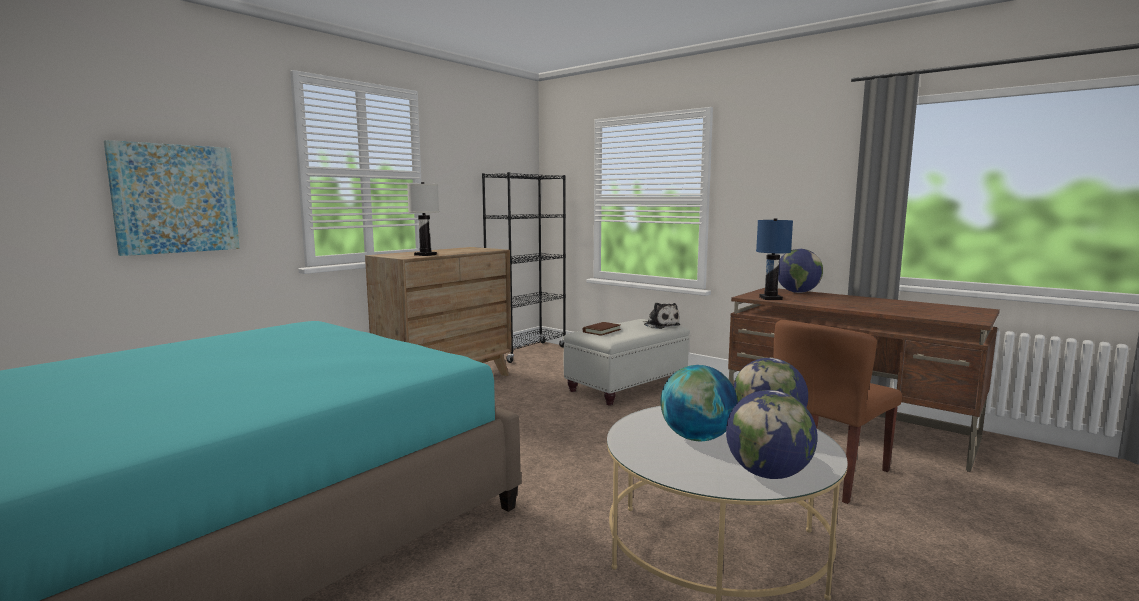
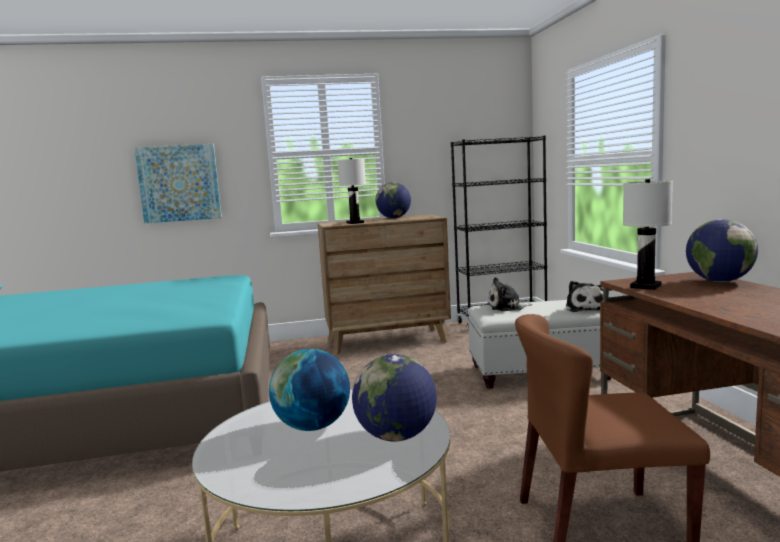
camera: 40 degrees right, 0 degrees up
(601, 331) = (507, 307): brown book -> plush toy
(768, 474) = (278, 478): globe -> globe (394, 218)
(771, 298) = (646, 286): blue table lamp -> white table lamp

